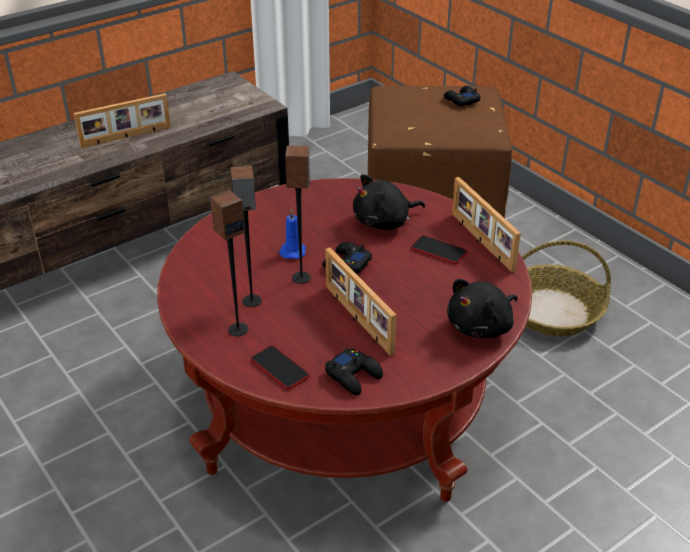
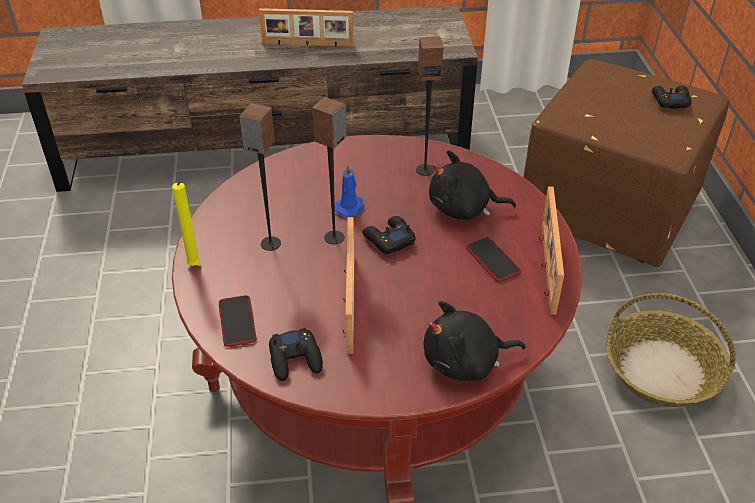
camera: 30 degrees right, 5 degrees up
(202, 342) = (195, 266): none -> yellow candle
(238, 329) = (235, 267): speaker -> speaker (425, 170)

